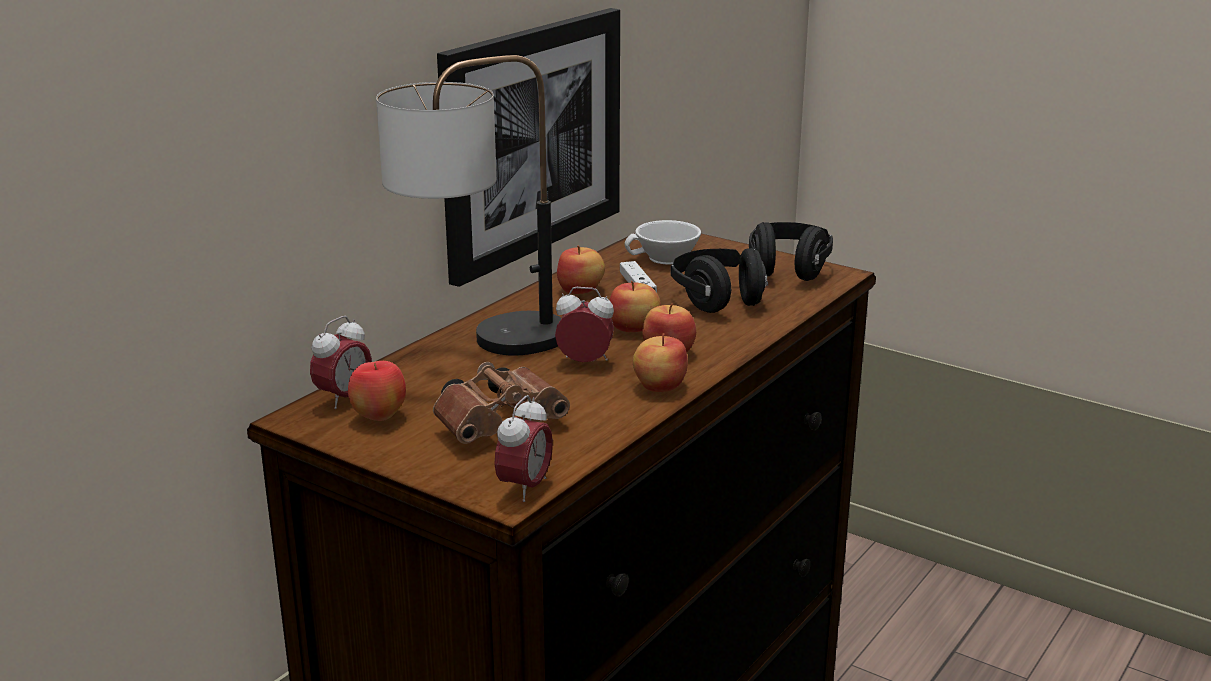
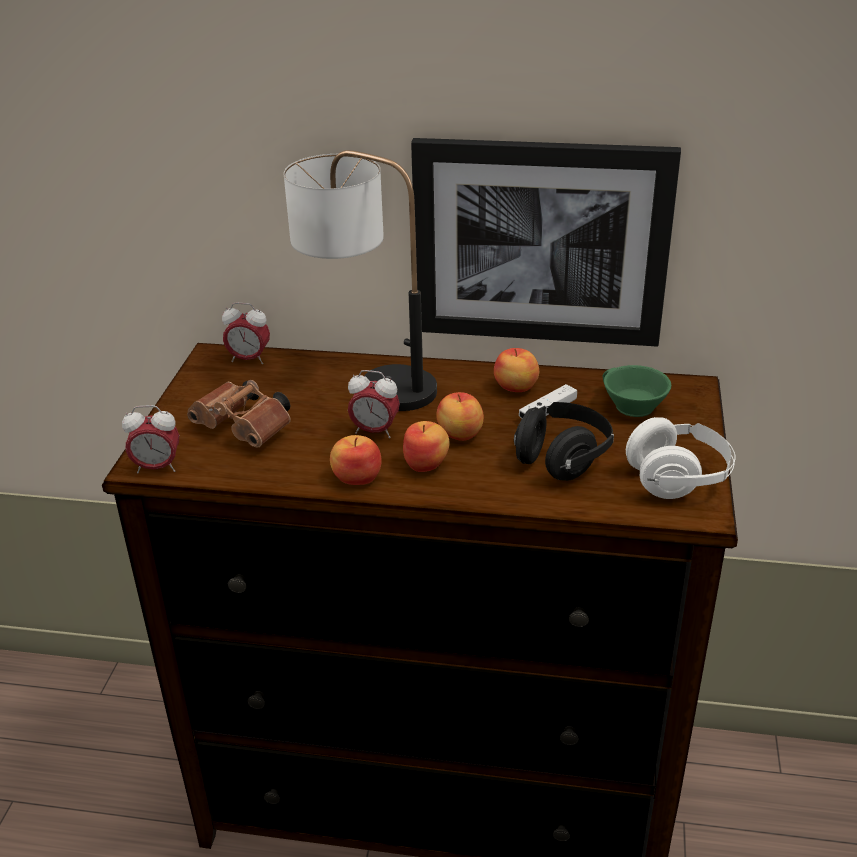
camera: 65 degrees right, 10 degrees up
(379, 417) = (229, 381): apple -> none
(585, 362) = (374, 431): alarm clock -> alarm clock turned 120 degrees clockwise
(666, 258) = (631, 406): white cup -> green cup
(788, 270) = (678, 479): black headphones -> white headphones

